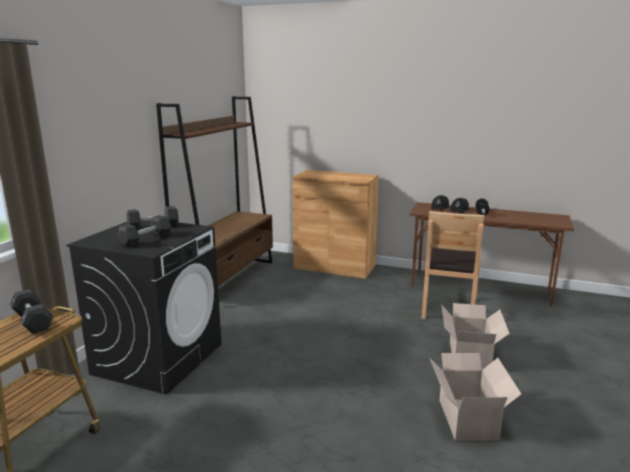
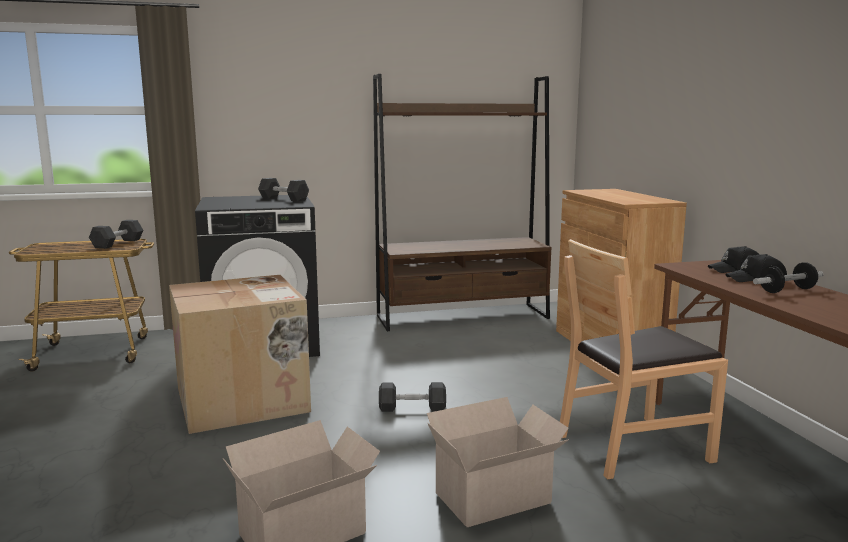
camera: 55 degrees right, 5 degrees down
(146, 240) = (241, 203): black dumbbell -> black dumbbell (412, 408)
(262, 394) = (244, 400): none -> cardboard box

